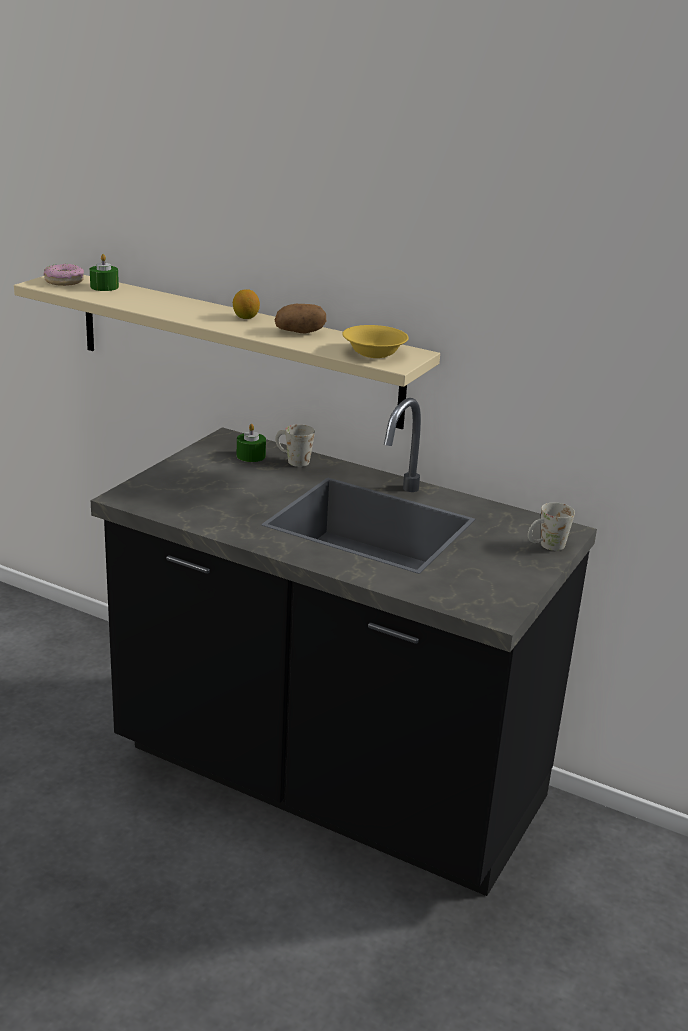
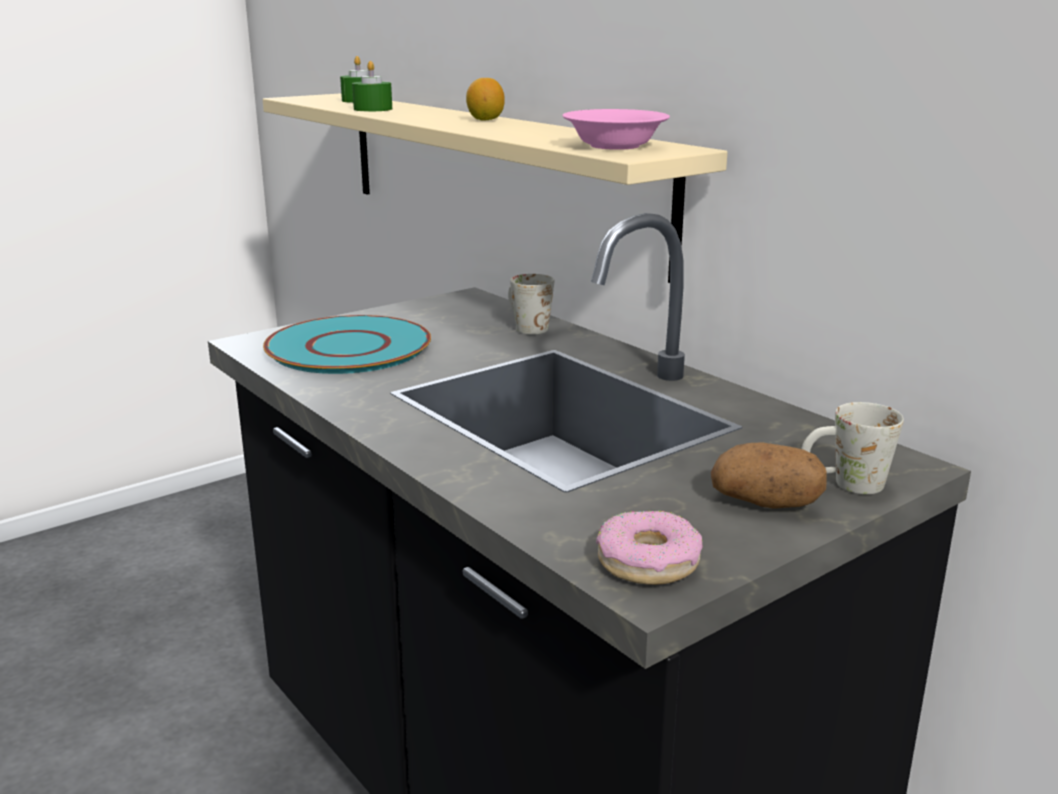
camera: 25 degrees right, 5 degrees down
(64, 281) = (322, 97): donut -> donut (647, 562)
(195, 492) = (349, 347): none -> turquoise plate
(251, 456) = (474, 317): green candle -> green candle (373, 109)
(300, 332) = (537, 130): potato -> potato (766, 503)
(374, 352) = (615, 145): yellow bowl -> pink bowl

